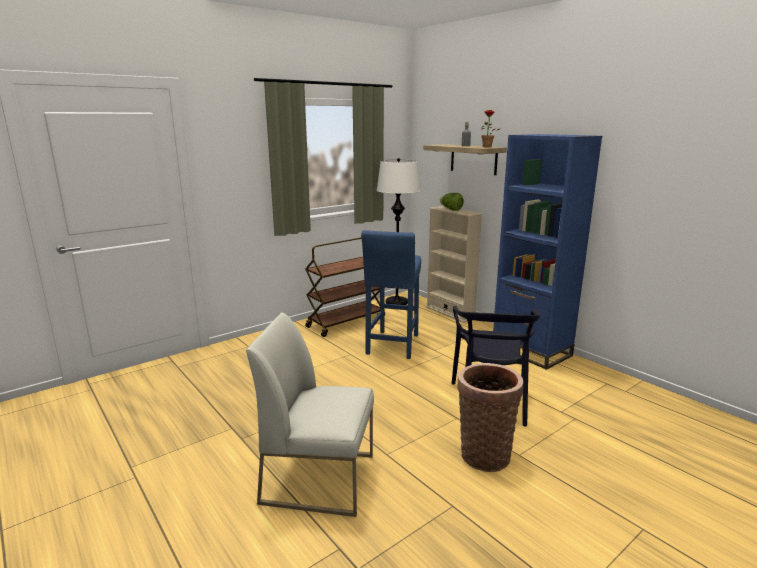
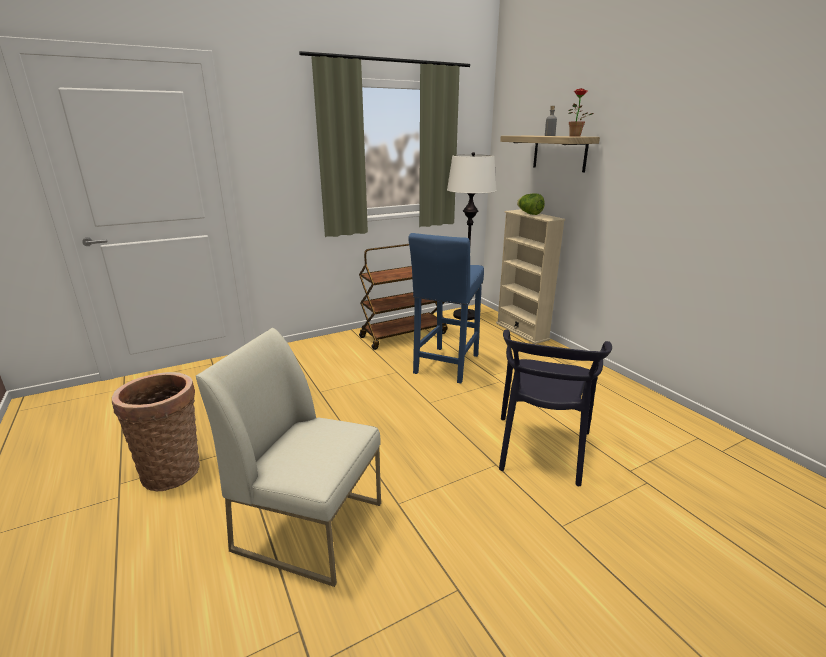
camera: 10 degrees right, 5 degrees up
(484, 453) = (517, 518): basket -> basket (173, 469)
(531, 351) = (607, 386): blue bookcase -> none

